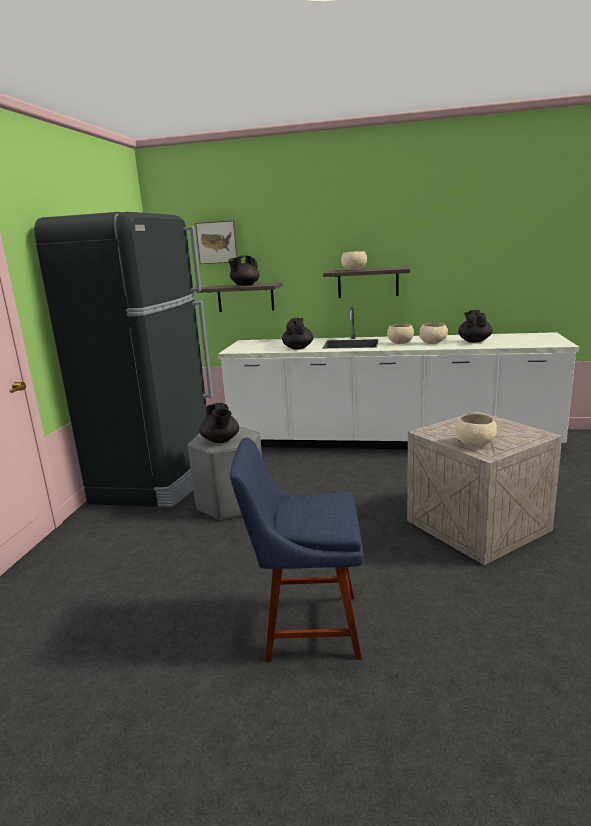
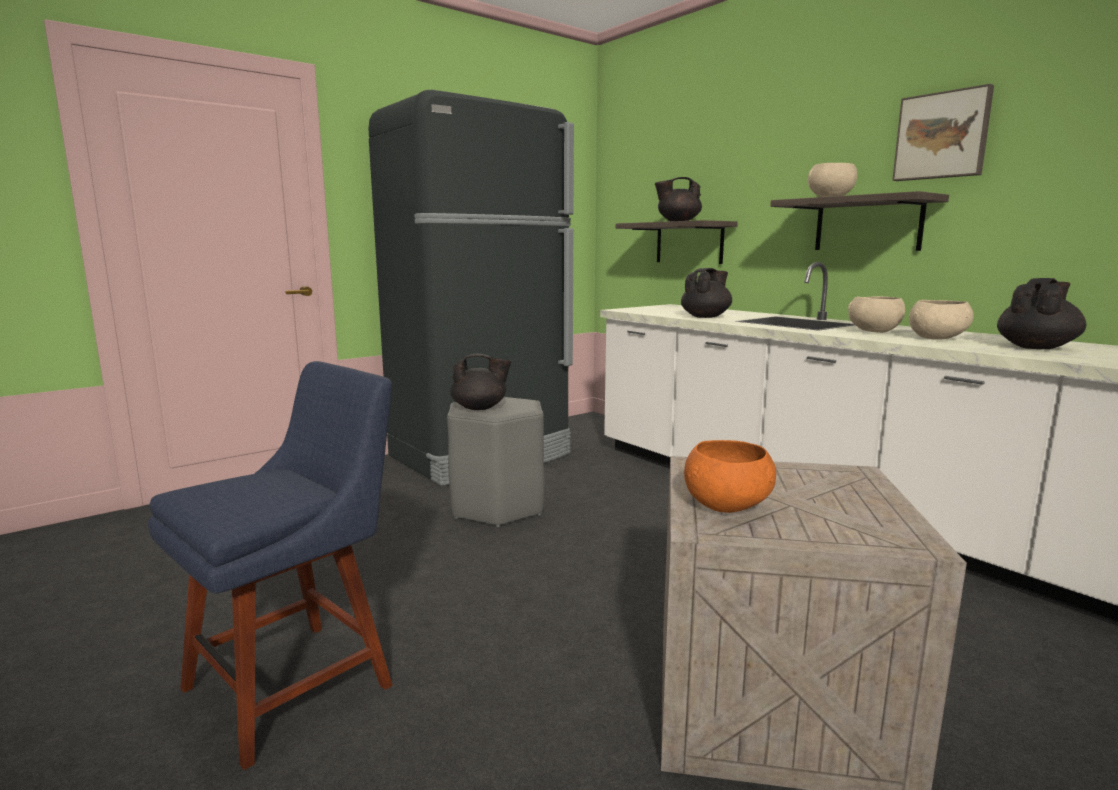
camera: 40 degrees right, 5 degrees down
(218, 242) = (666, 162): picture -> picture (942, 136)
(220, 440) = (480, 408): black teapot -> black teapot turned 120 degrees counterclockwise
(306, 626) = (298, 681): blue chair -> blue chair turned 90 degrees clockwise
(475, 444) = (728, 506): beige bowl -> orange bowl

